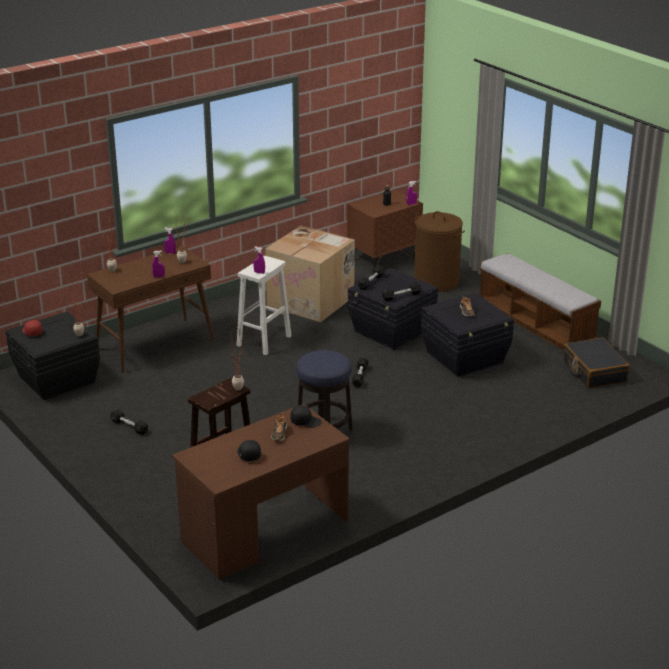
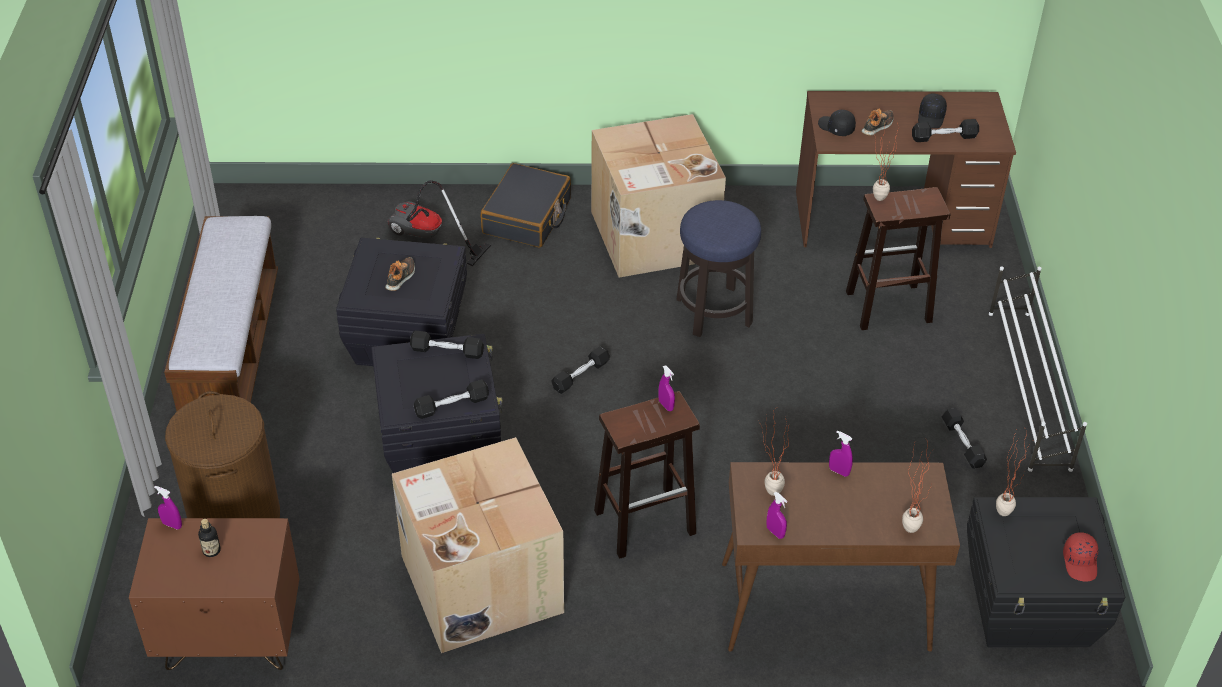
camera: 145 degrees left, 15 degrees up
(106, 467) = (1028, 389): none -> white shoe rack
(228, 444) = (944, 137): none -> black dumbbell
(263, 341) = (646, 521): white stool -> brown stool
(405, 454) = (653, 236): none -> cardboard box
(526, 400) = (428, 238): none -> vacuum cleaner
(594, 371) = (291, 236): black suitcase -> black suitcase (527, 217)

